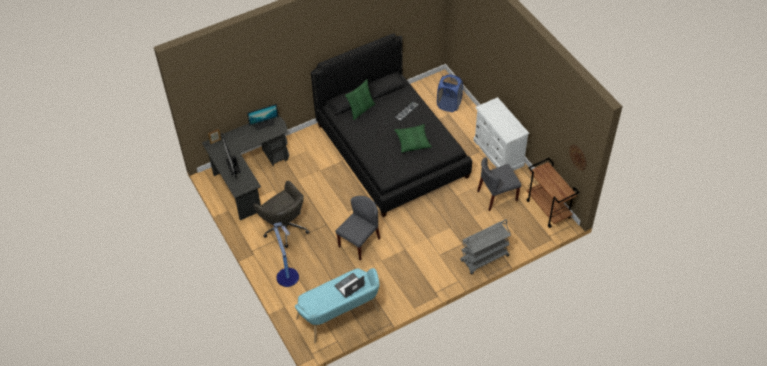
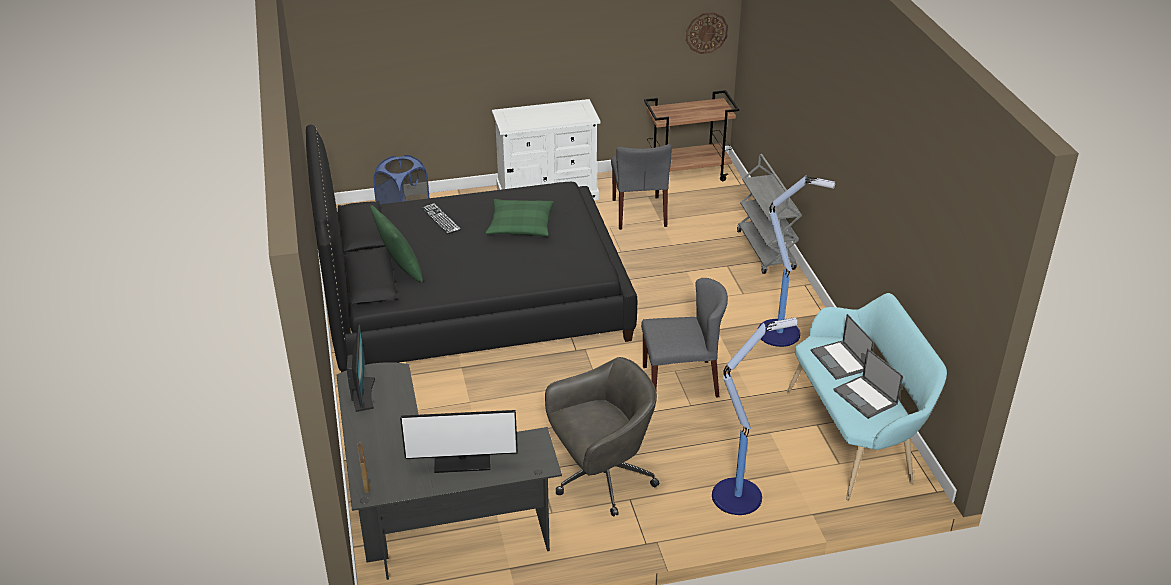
camera: 75 degrees left, 15 degrees down
(324, 299) = (866, 397): none -> laptop
(359, 242) = (681, 381): grey chair -> grey chair turned 120 degrees clockwise
(411, 276) = (780, 333): none -> floor lamp

